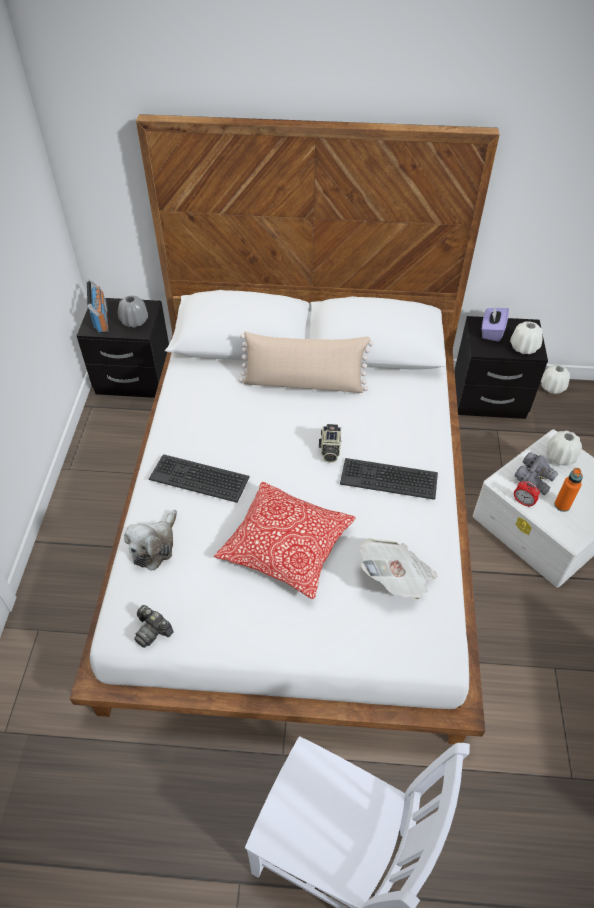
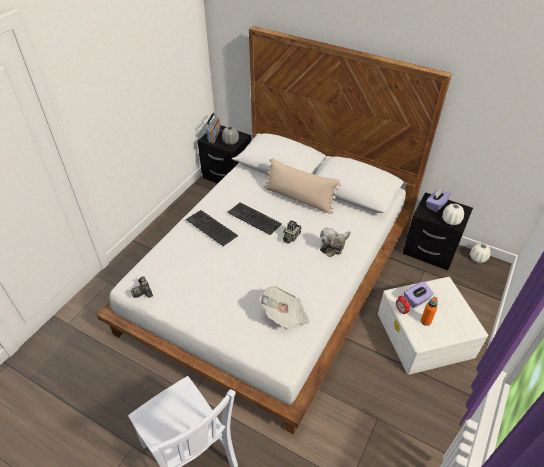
camera: 25 degrees right, 5 degrees down
(155, 546) = (169, 253): plush toy -> plush toy (333, 246)
(286, 547) = (235, 278): pillow -> none
(389, 478) = (314, 263): keyboard -> keyboard (254, 218)
(533, 479) = (416, 300): grey binoculars -> purple tissue box
(560, 457) = (442, 293): white vase -> none

